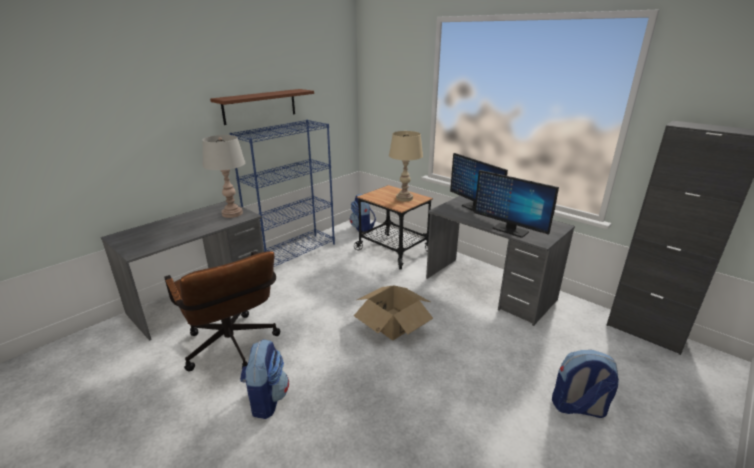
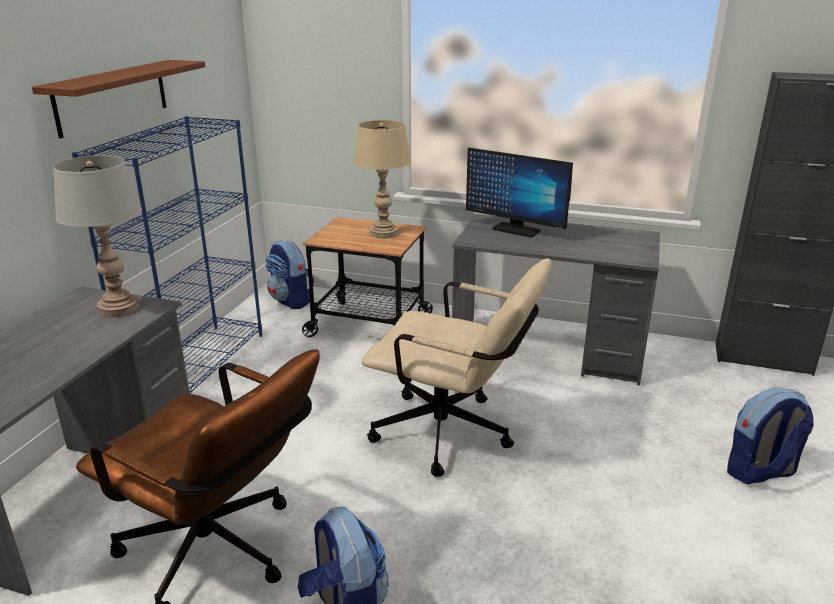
camera: 25 degrees left, 0 degrees up
(392, 323) = (454, 435): cardboard box -> beige office chair
(510, 230) = (590, 252): monitor -> none

